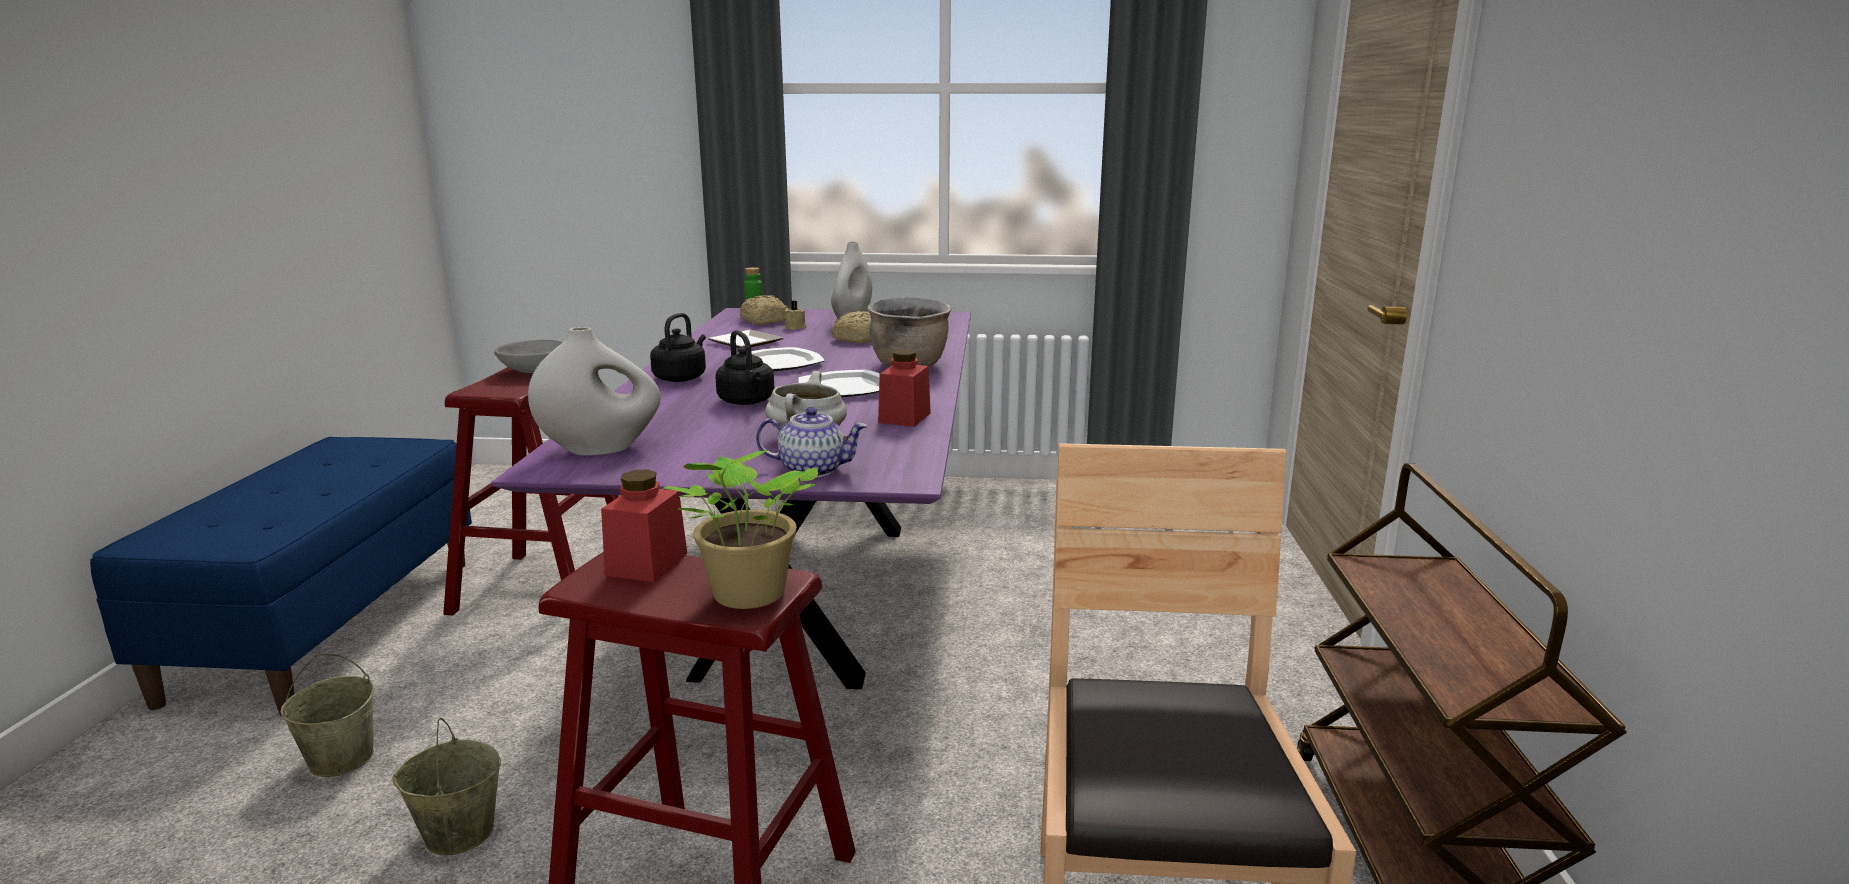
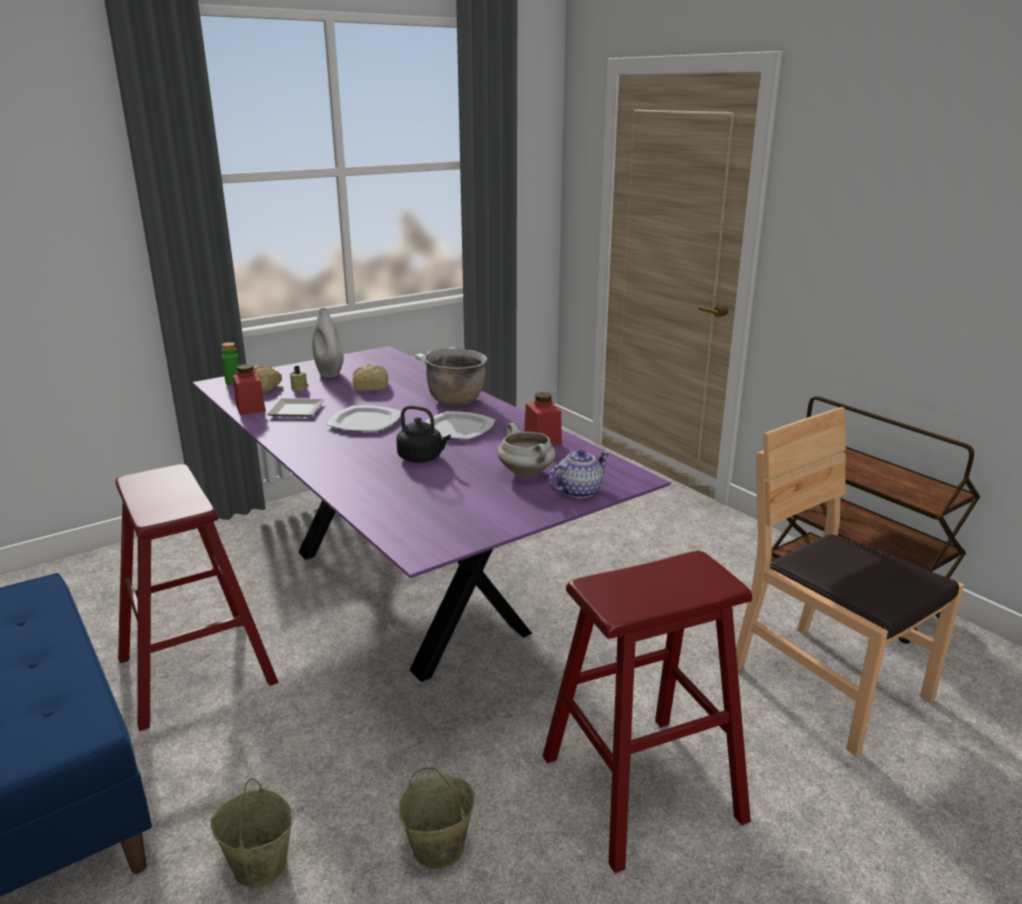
camera: 40 degrees left, 5 degrees up
(533, 370) = (158, 482): grey bowl -> none
(601, 449) = (420, 524): white vase -> none
(647, 564) = (617, 583): red jar -> red jar (250, 408)
(681, 377) = (326, 453): black kettle -> none
(746, 596) = (704, 576): potted plant -> none

